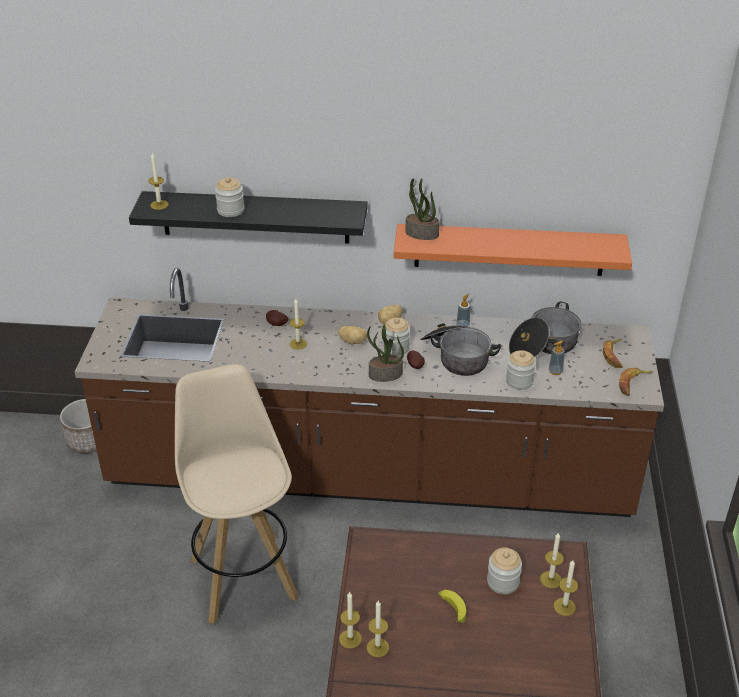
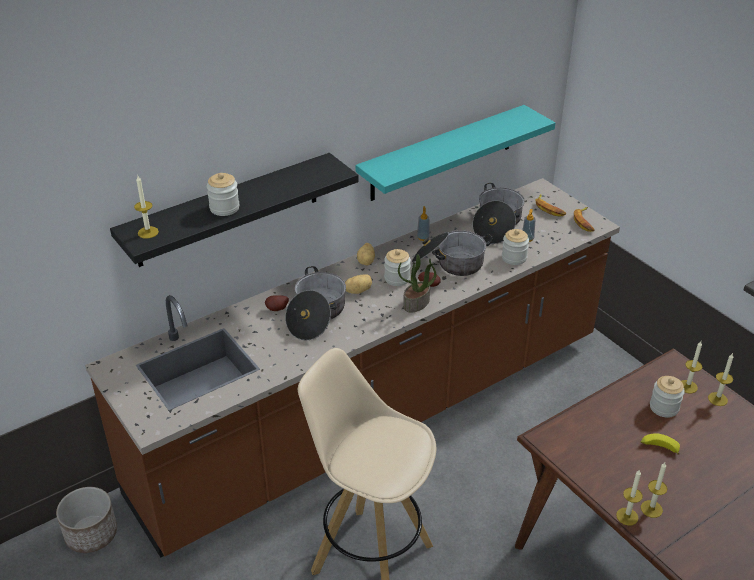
camera: 40 degrees left, 0 degrees up
(298, 344) = (316, 315): candle -> cooking pot
(421, 234) = (386, 164): potted plant -> none
(509, 249) = (442, 153): orange shelf -> turquoise shelf

